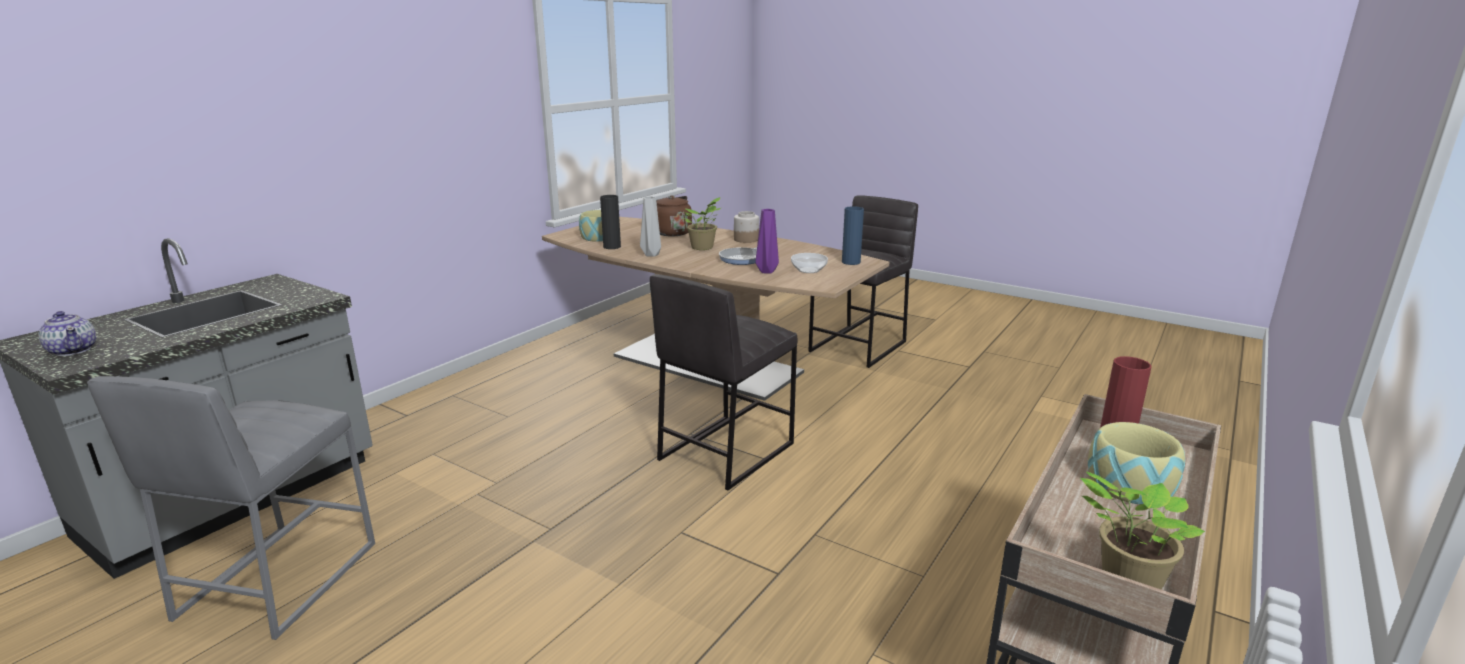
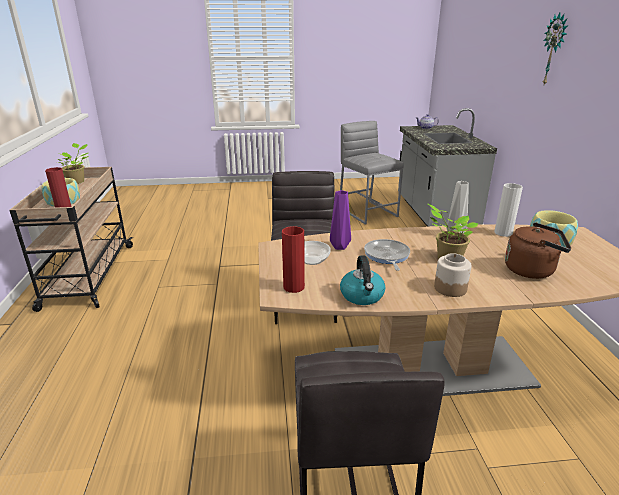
camera: 140 degrees right, 5 degrees up
(344, 79) = (554, 50): none -> wall clock
(612, 247) = (503, 233): black vase -> white vase
(810, 249) = (362, 296): none -> kettle
(851, 262) = (294, 287): blue vase -> red vase

